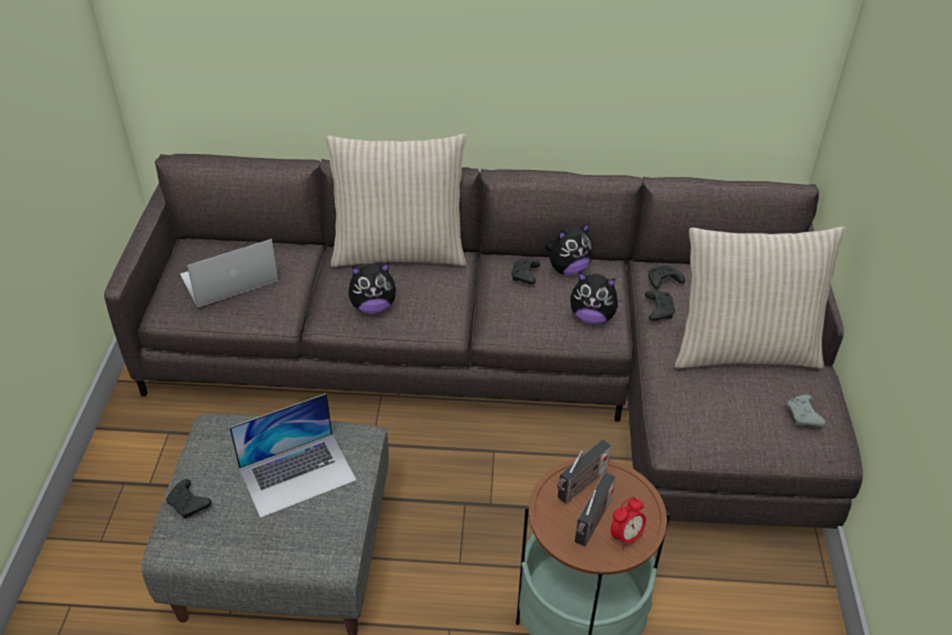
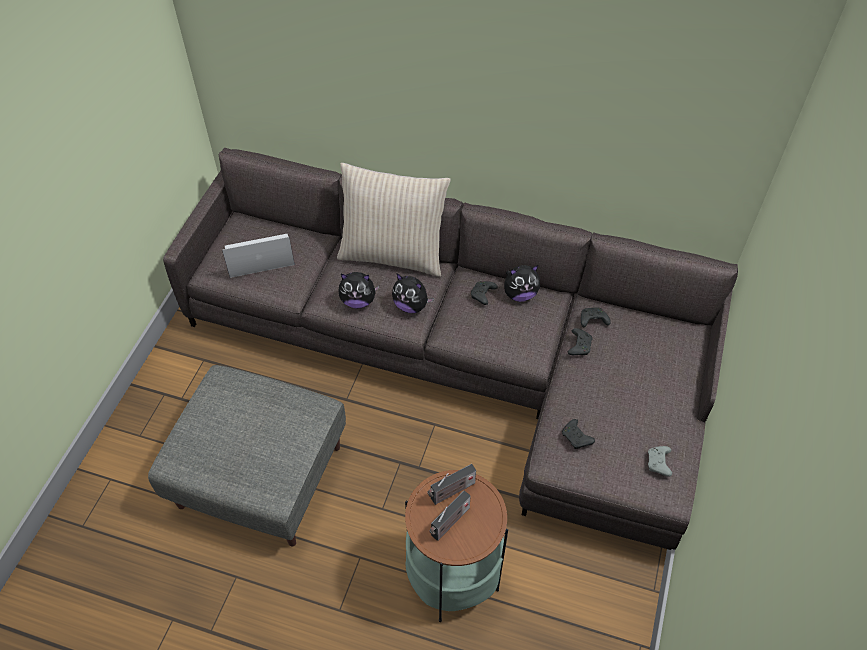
camera: 15 degrees right, 10 degrees up
(189, 504) = (188, 436): black game controller -> black game controller (576, 438)
(297, 474) = (267, 428): laptop -> none
(592, 317) = (524, 342): plush toy -> plush toy (411, 306)
(626, 537) = (469, 540): alarm clock -> none
(743, 350) = (634, 395): beige pillow -> none

